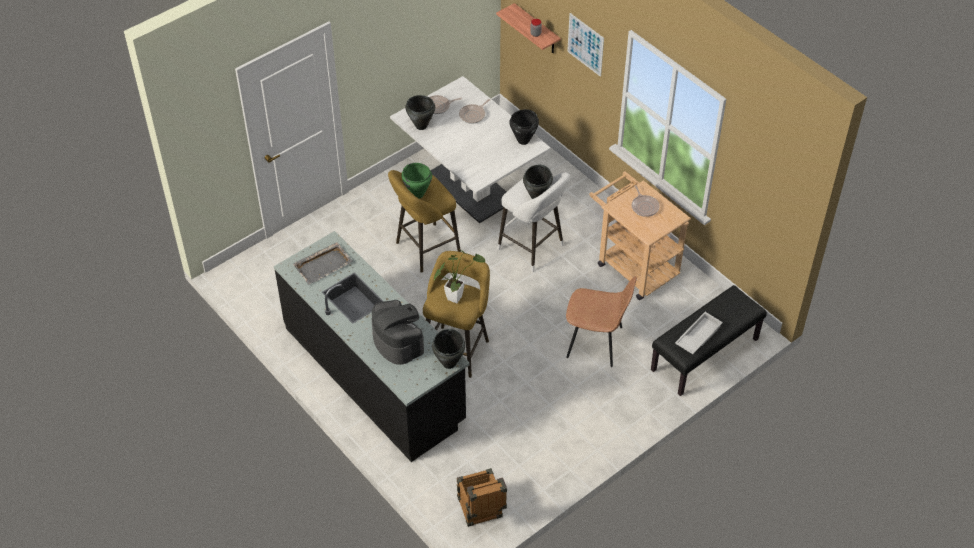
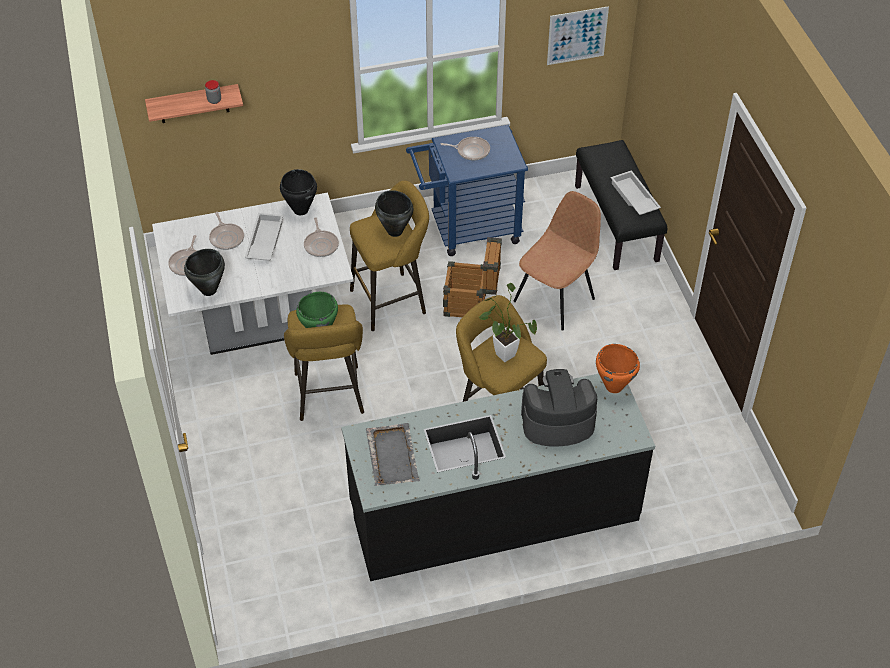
camera: 65 degrees left, 0 degrees up
(449, 363) = (614, 386): black cooking pot -> orange cooking pot
(481, 512) = (735, 480): crate -> crate (471, 304)
(482, 134) = (264, 241): none -> white tray
(497, 163) = (321, 244): none -> frying pan
(533, 249) = (392, 300): white stool -> yellow stool
(585, 44) = (281, 61): picture -> picture (577, 35)
(632, 265) = (467, 230): beige cart -> blue cart

